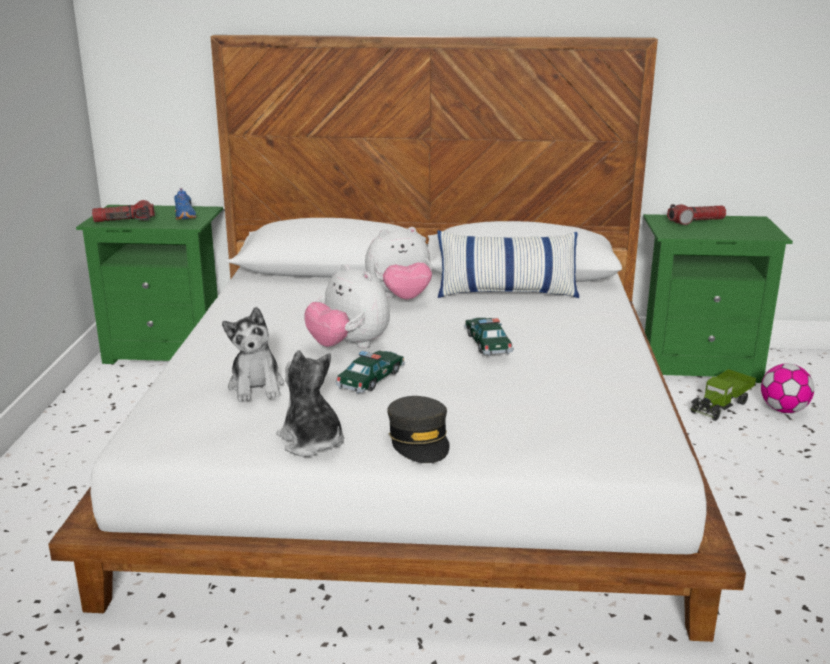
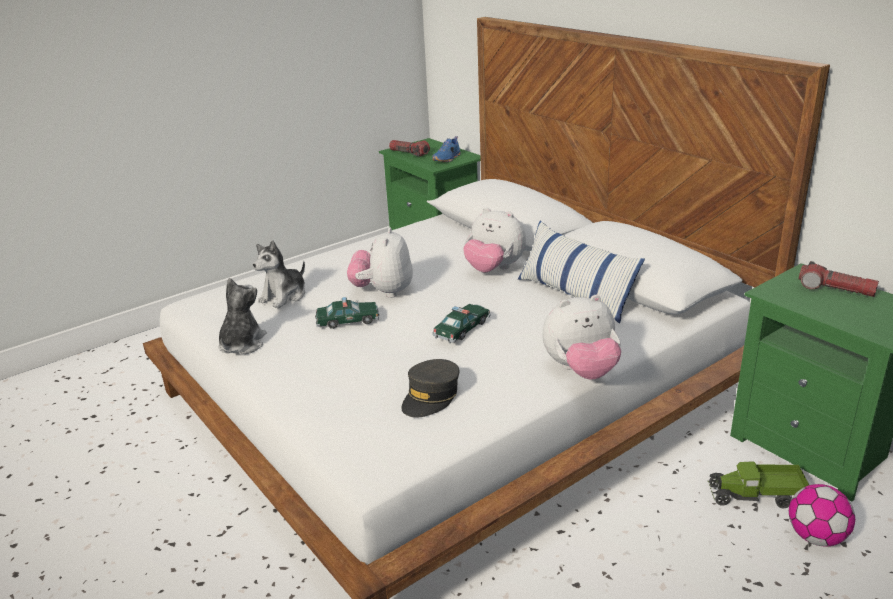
camera: 50 degrees right, 5 degrees up
(419, 441) = (283, 374): grey cap -> grey cap (431, 397)
(626, 334) = (581, 371): none -> plush toy

